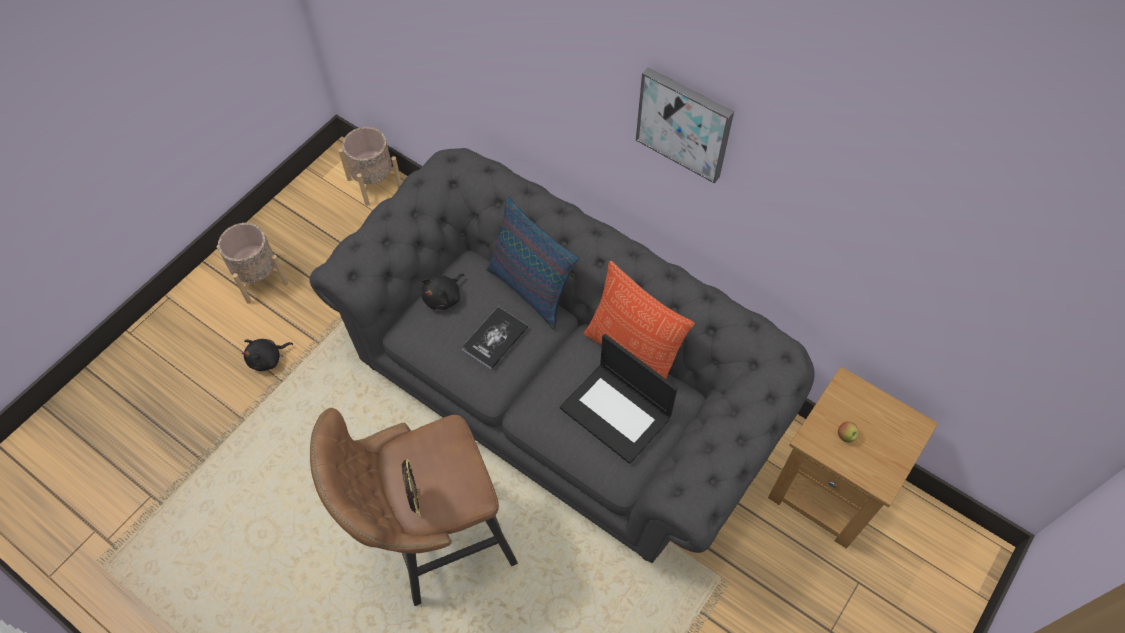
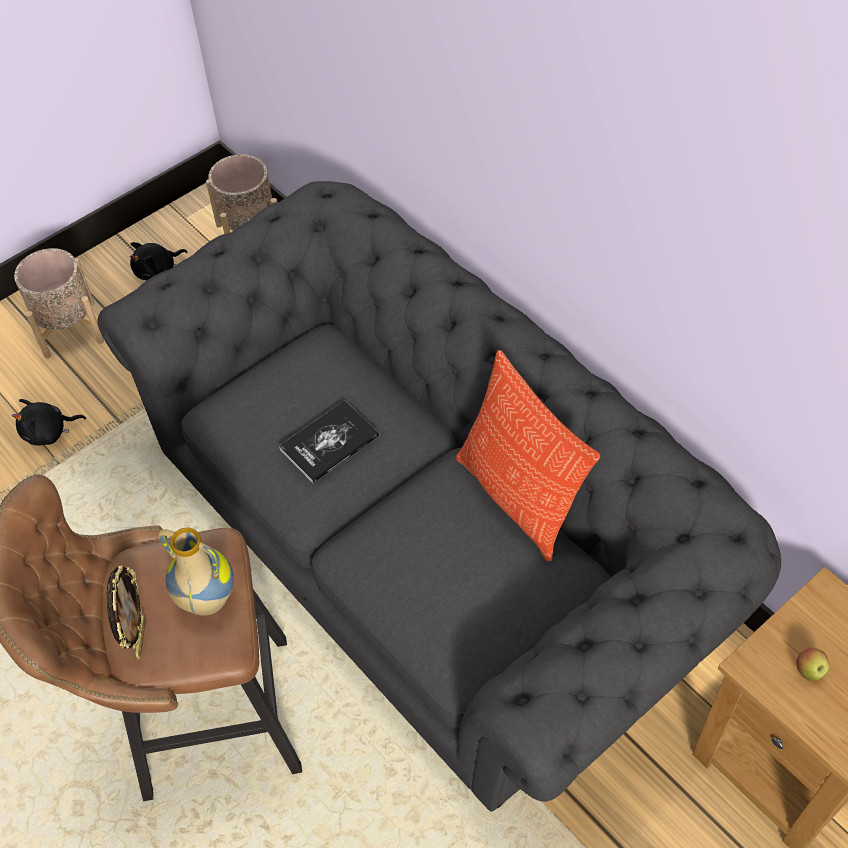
camera: 15 degrees right, 5 degrees down
(444, 297) = (276, 377): black plush toy -> black plush toy (158, 271)
(454, 468) = (206, 601): none -> vase
(530, 290) = (397, 388): blue pillow -> none
(617, 412) = (474, 575): laptop -> none
(684, 123) = (623, 150): picture -> none

